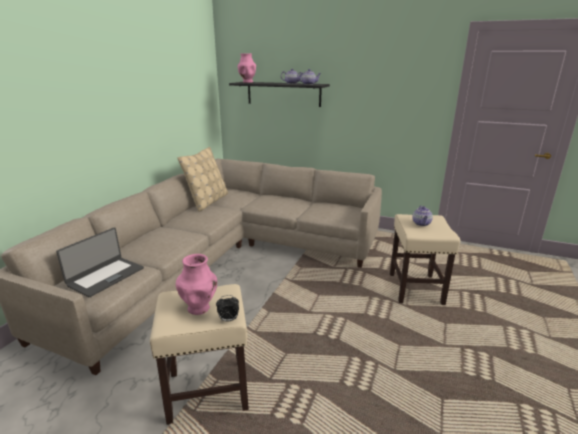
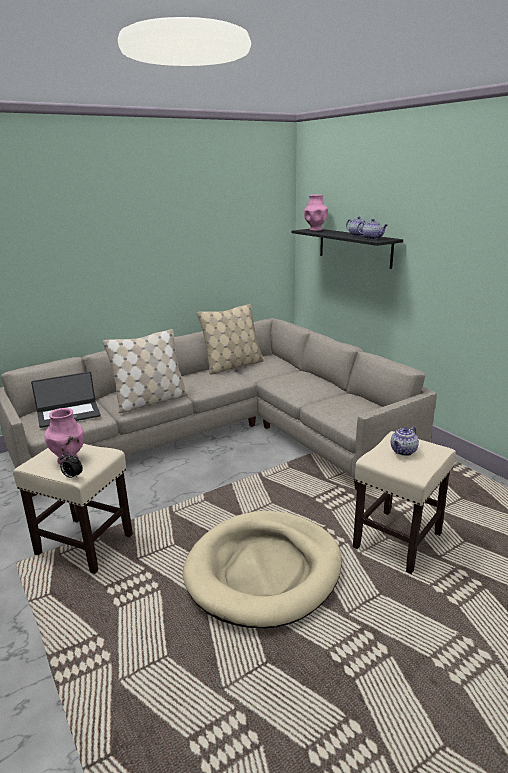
camera: 35 degrees right, 0 degrees up
(173, 244) = (150, 401): none -> beige pillow
(368, 342) = (264, 570): none -> beige dog bed

